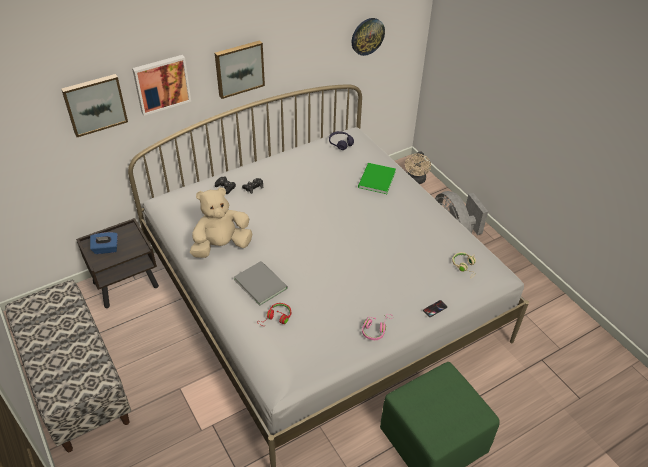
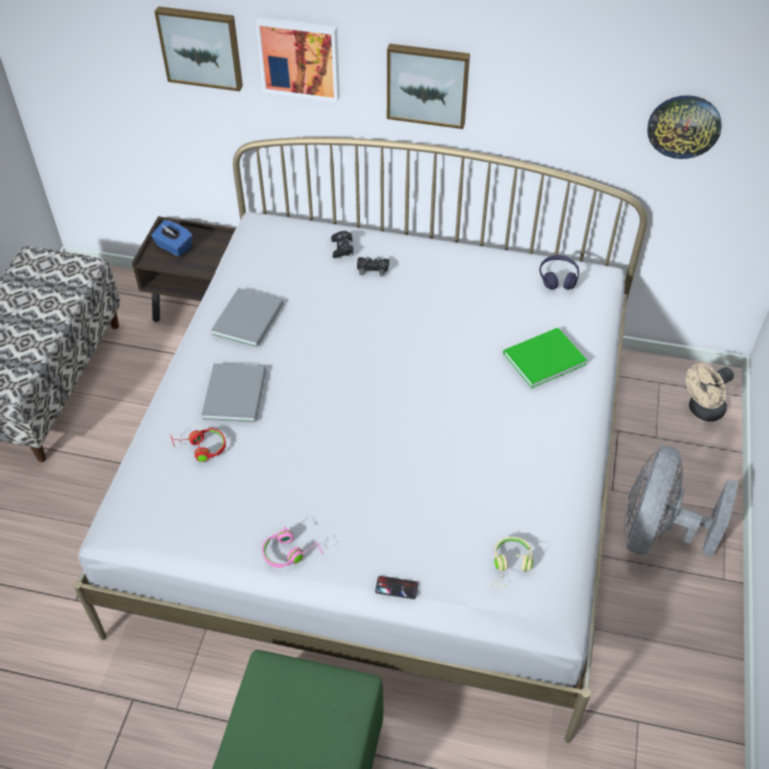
camera: 45 degrees right, 5 degrees up
(221, 246) = (250, 318): beige plush toy -> grey book

